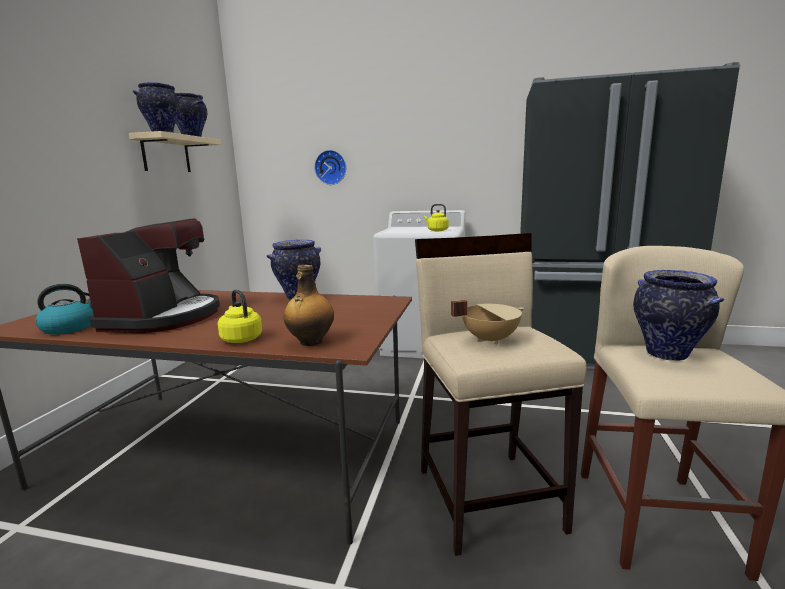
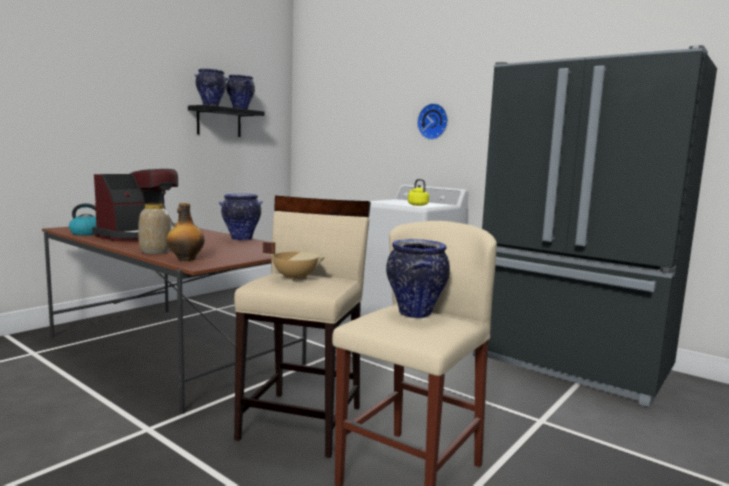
camera: 25 degrees right, 5 degrees down
(166, 154) = (219, 122): beige shelf -> black shelf
(241, 338) = (155, 251): yellow kettle -> vase
(331, 167) = (360, 139): wall clock -> wall clock (433, 121)

